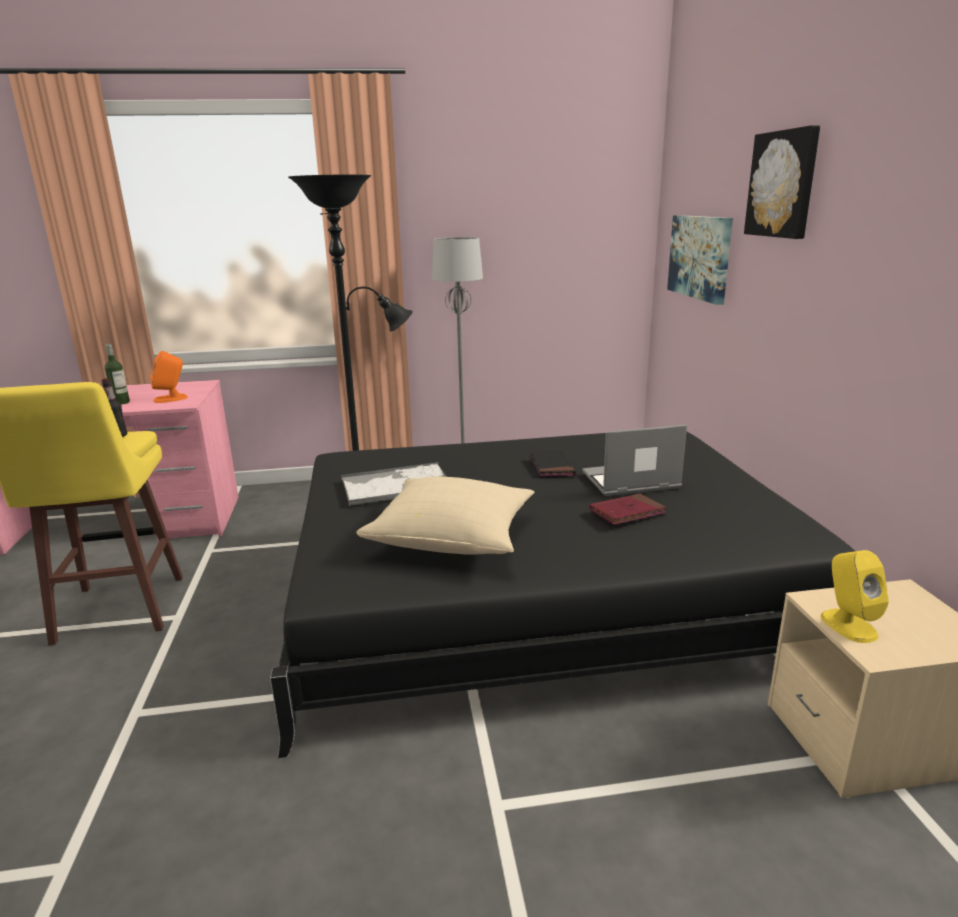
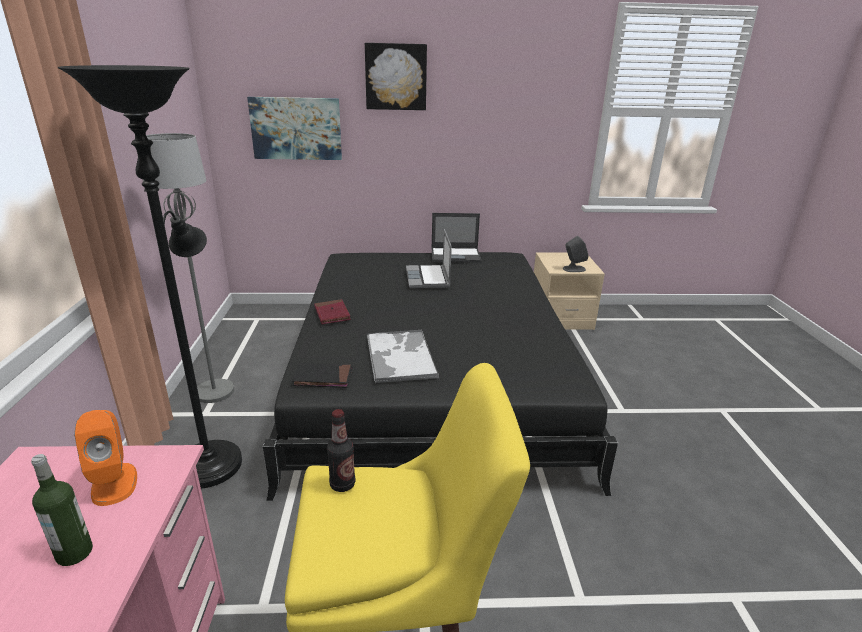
camera: 85 degrees left, 5 degrees up
(454, 539) = (500, 339): beige pillow -> none
(551, 467) = (391, 296): black book -> black book (323, 378)
(627, 512) = (474, 285): red book -> red book (332, 314)
(747, 492) = (456, 255): none -> laptop
(848, 625) = (573, 269): yellow speaker -> grey speaker

